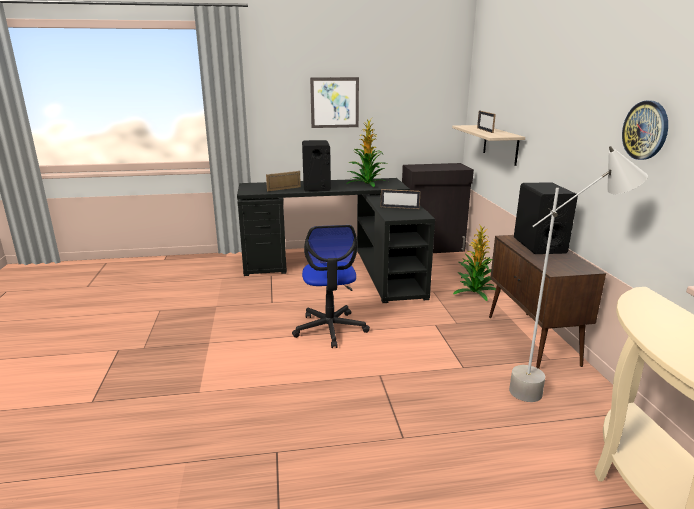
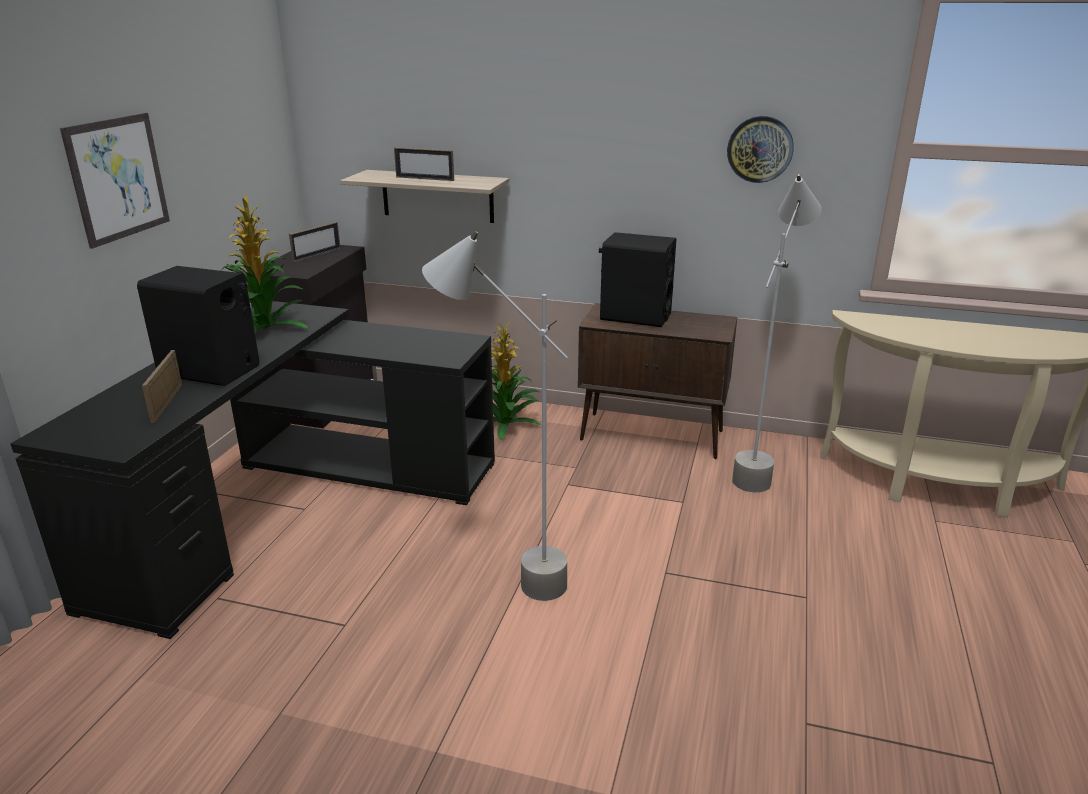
camera: 65 degrees left, 5 degrees up
(330, 329) = (505, 581): office chair -> grey floor lamp
(399, 207) = (408, 343): picture frame -> picture frame (317, 254)

